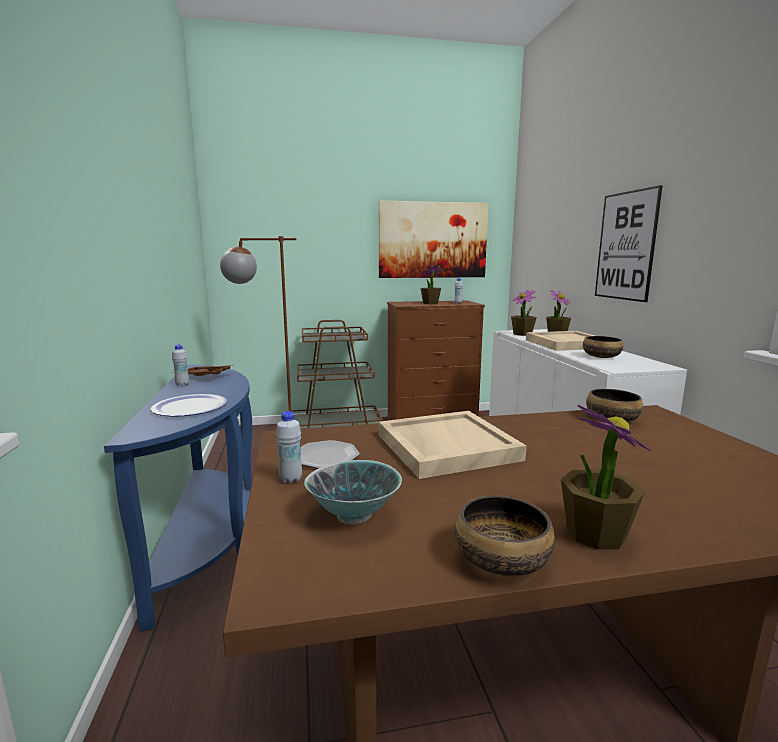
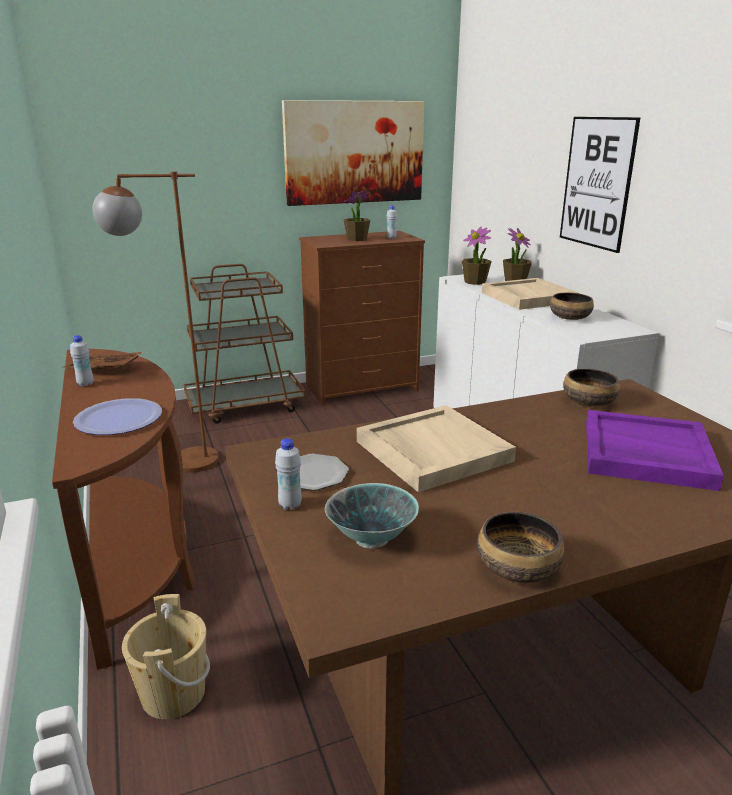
camera: 10 degrees left, 10 degrees up
(194, 664) = (173, 693): none -> beige bucket
(210, 542) = (138, 563): blue console table -> brown console table
(595, 534) = (590, 534): potted plant -> none
(667, 464) = (645, 454): none -> purple tray

